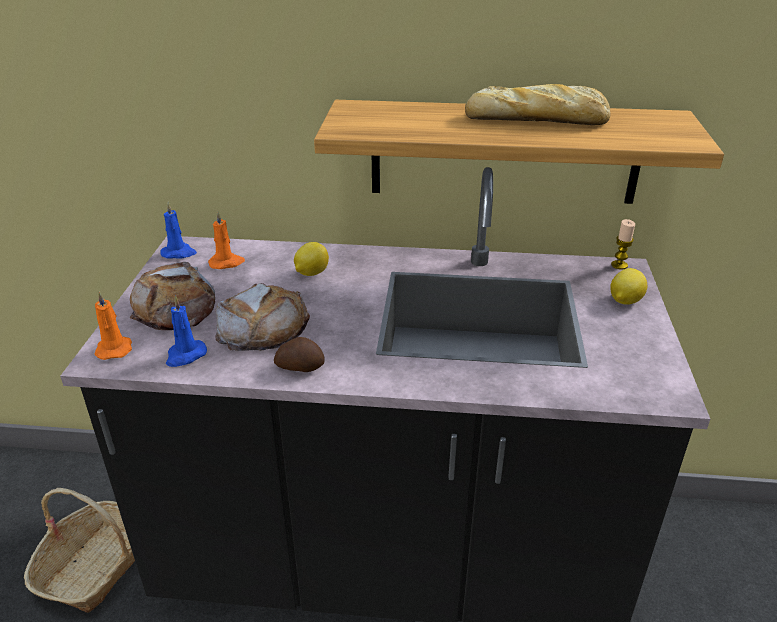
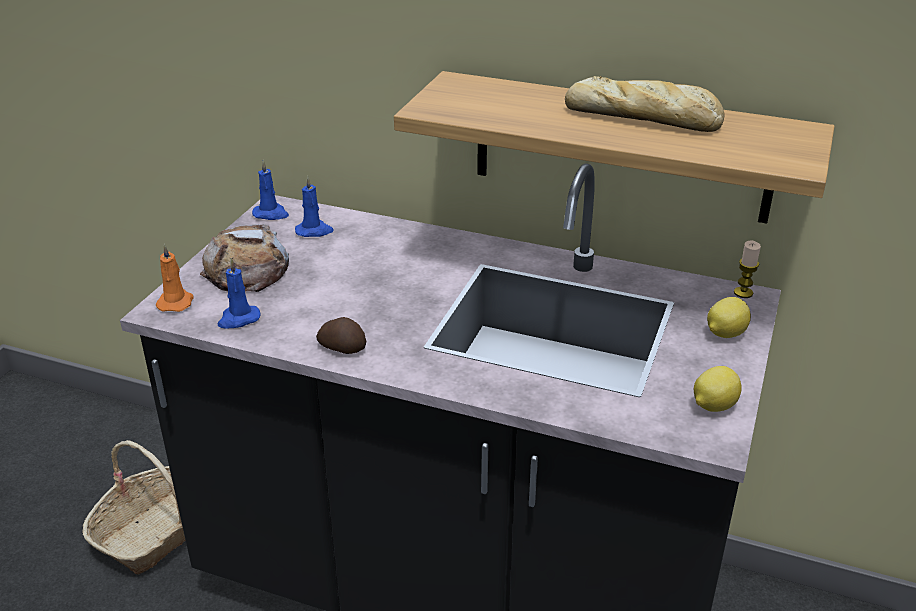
camera: 15 degrees right, 0 degrees up
(227, 263) = (314, 231): orange candle -> blue candle
(263, 327) = (323, 303): bread -> none
(311, 273) = (395, 254): lemon -> lemon (713, 406)

